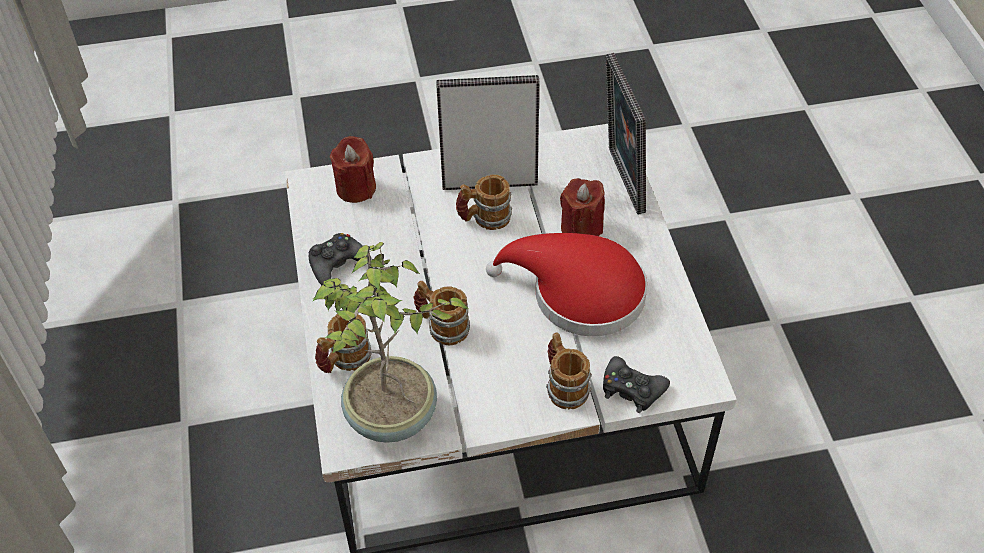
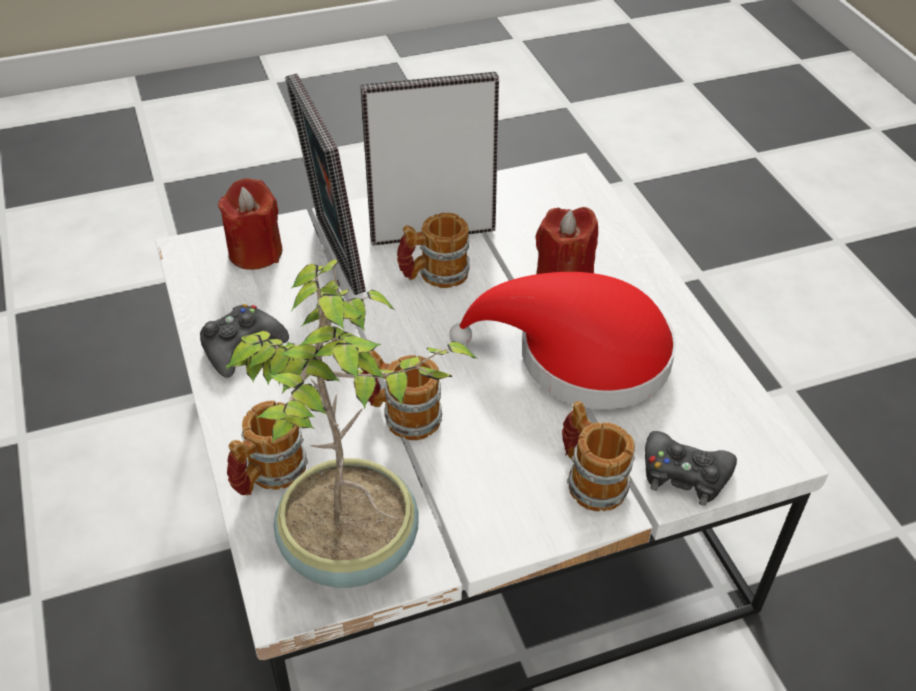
camera: 10 degrees left, 5 degrees down
(620, 181) = (599, 219): picture frame -> picture frame (332, 255)

